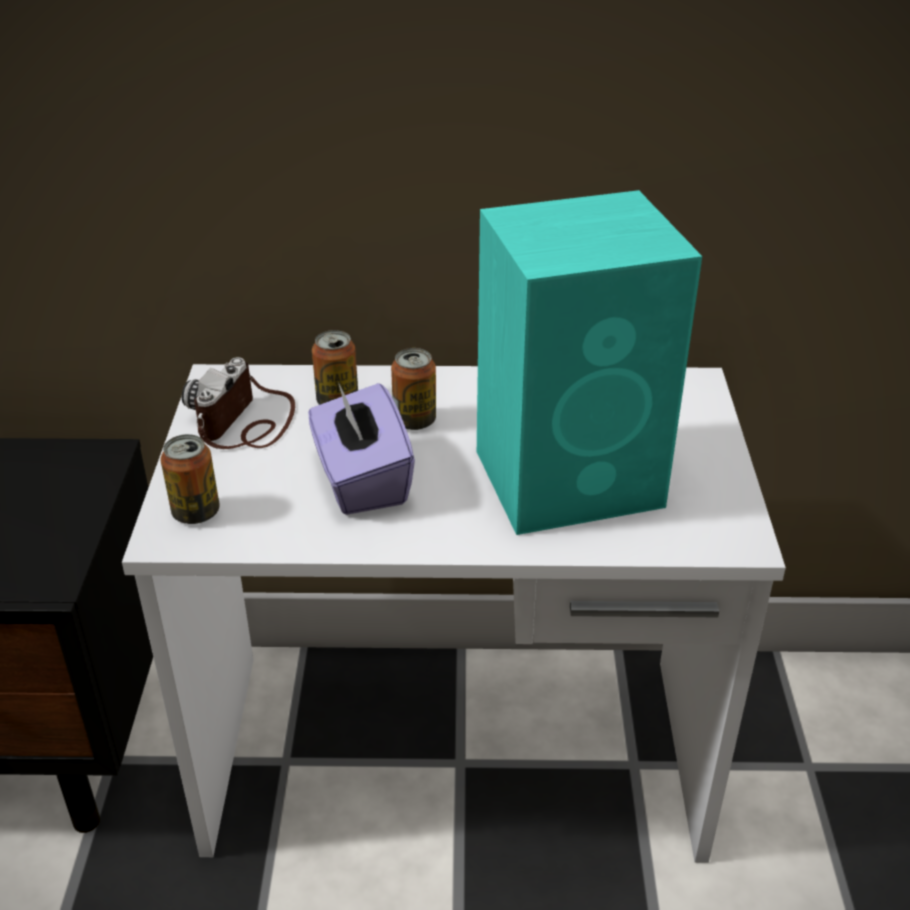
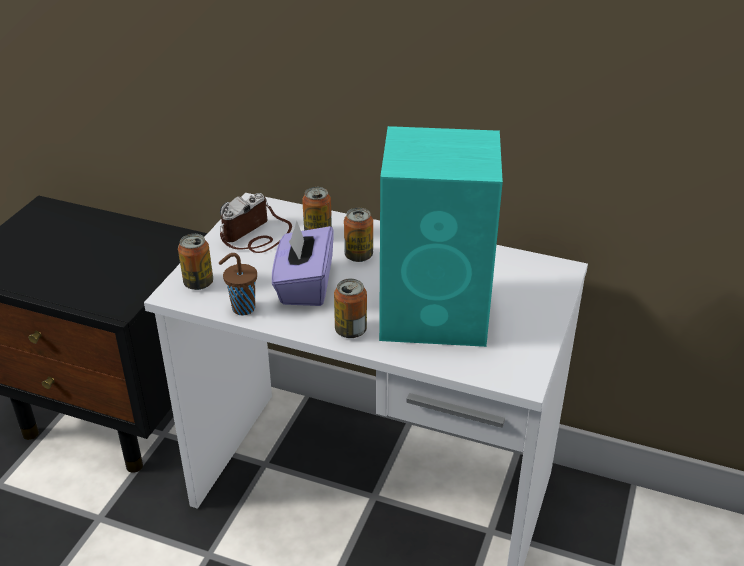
camera: 20 degrees right, 0 degrees up
(286, 535) = (242, 308): none -> brown cup
(467, 530) = (351, 330): none -> can

